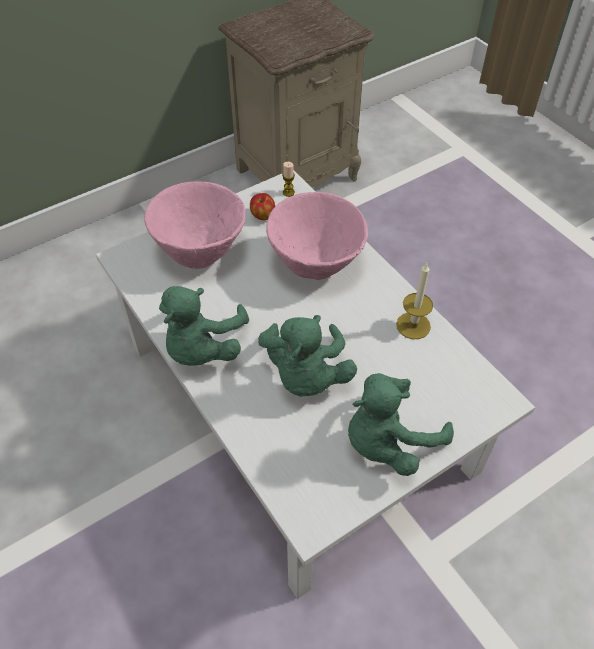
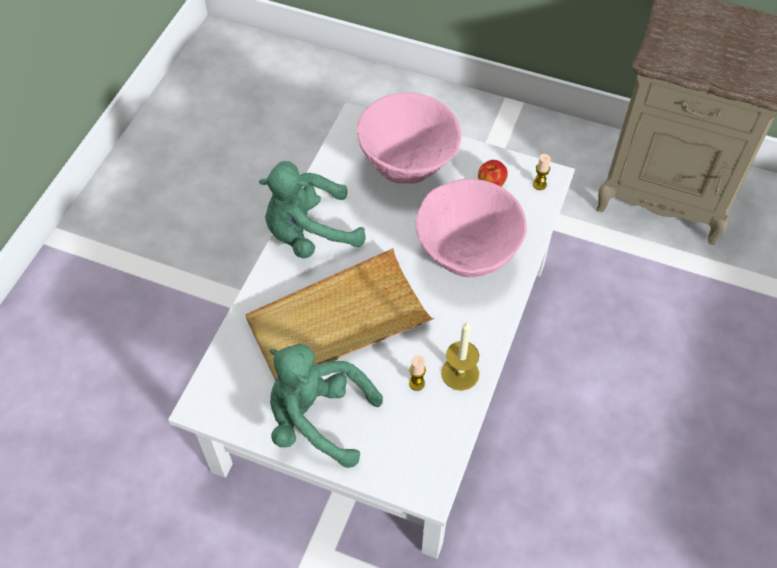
camera: 55 degrees right, 5 degrees up
(305, 375) = (338, 321): green plush toy -> beige tray
(402, 356) = (416, 383): none -> candle

